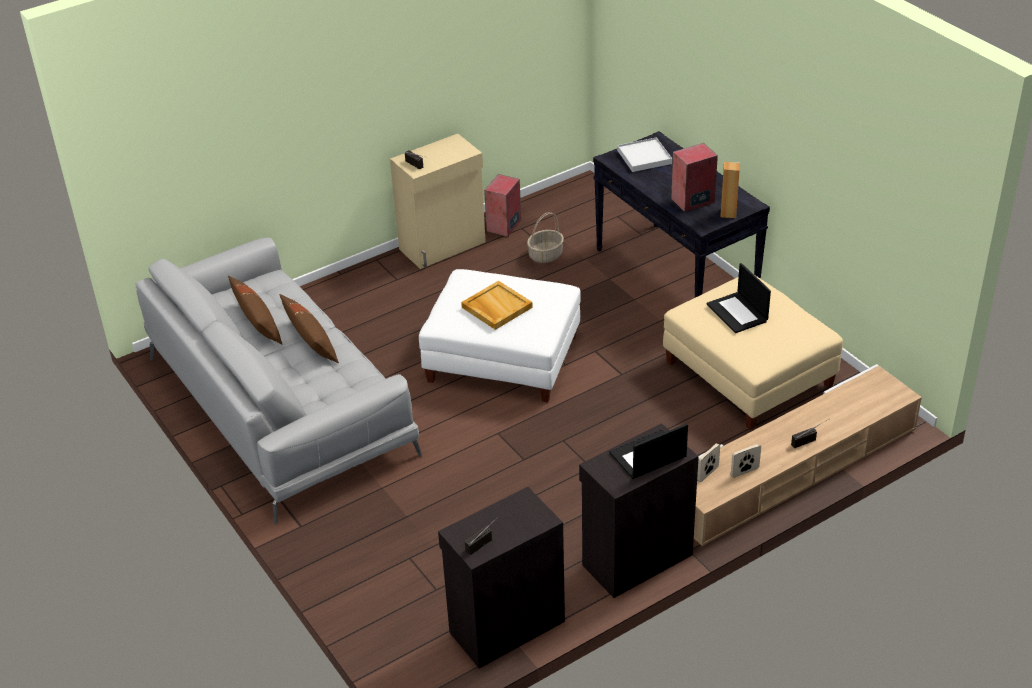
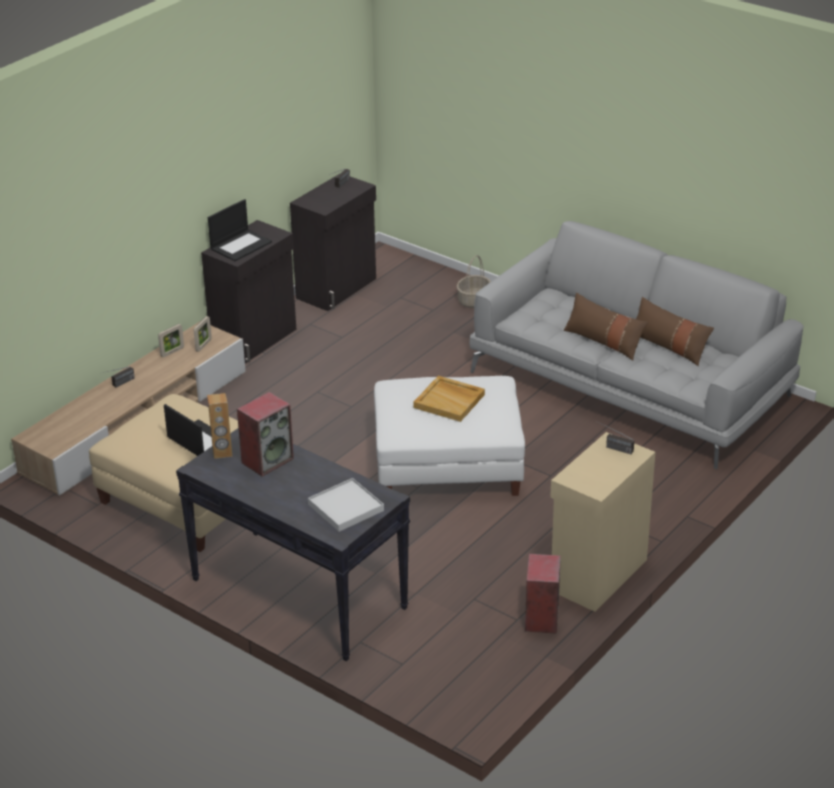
camera: 160 degrees right, 5 degrees down
(545, 255) = (466, 587): basket -> basket (474, 301)

